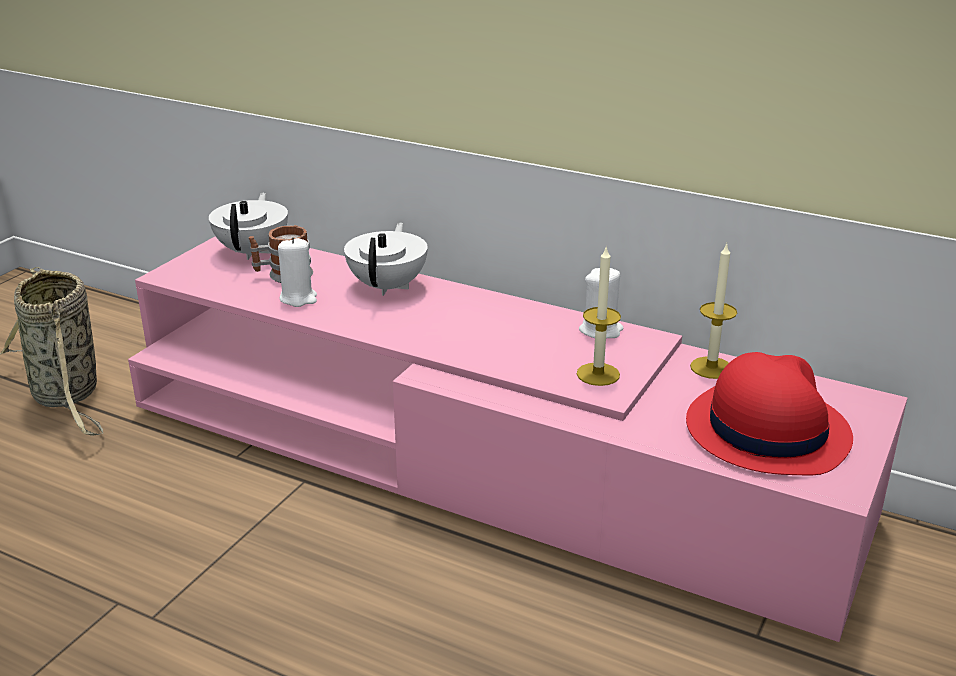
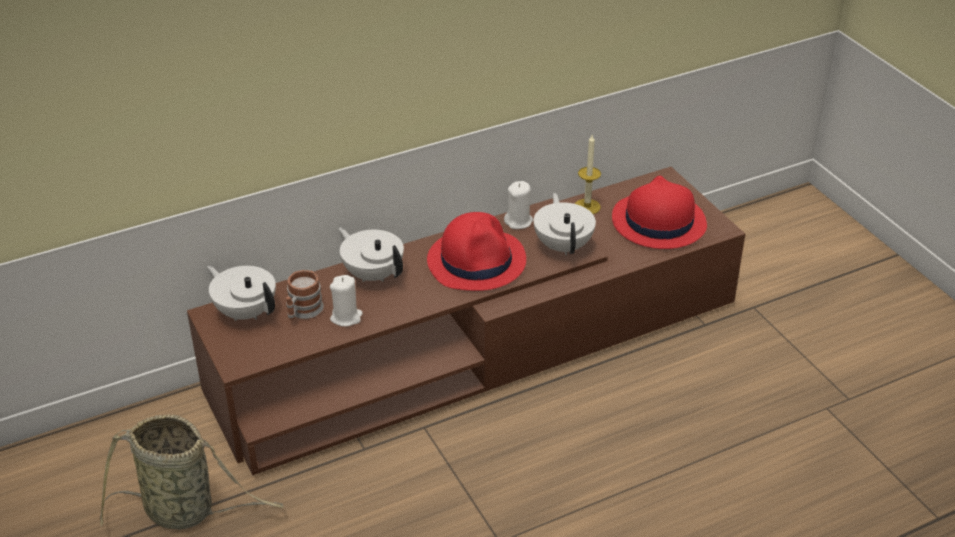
camera: 55 degrees left, 10 degrees up
(478, 461) = (477, 346): pink tv stand -> brown tv stand
(489, 331) = (477, 260): none -> red hat
(598, 374) = (563, 245): candle -> white teapot

